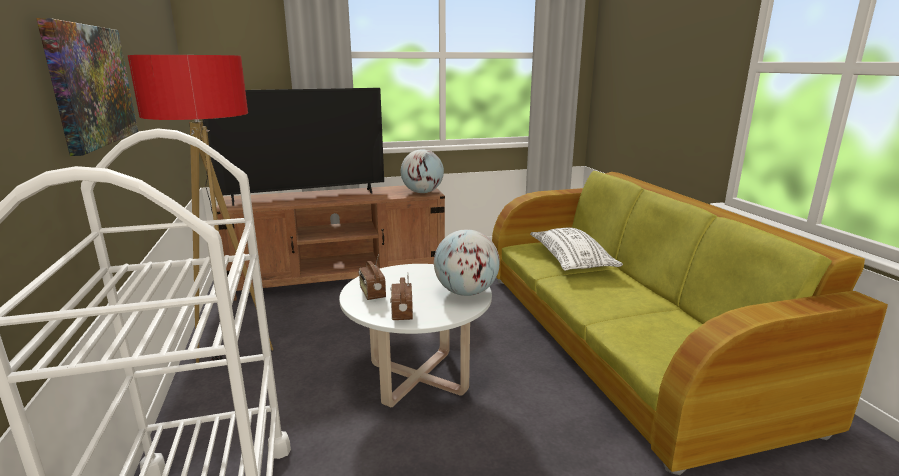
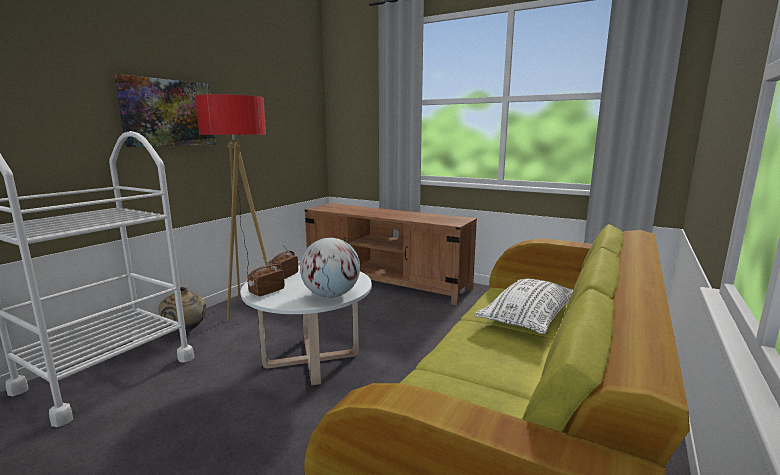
camera: 45 degrees right, 5 degrees down
(203, 429) = (186, 331): none -> beige vase
(304, 197) = (367, 210): television -> none
(422, 192) = (449, 222): globe -> none

